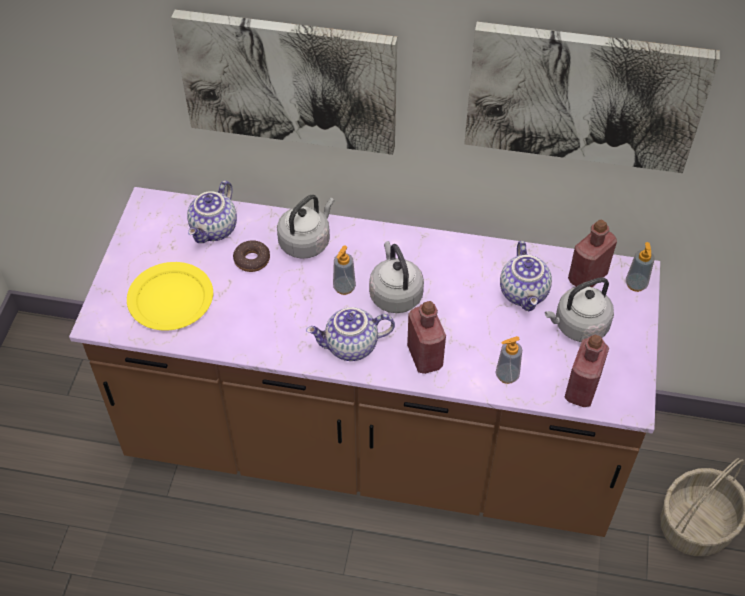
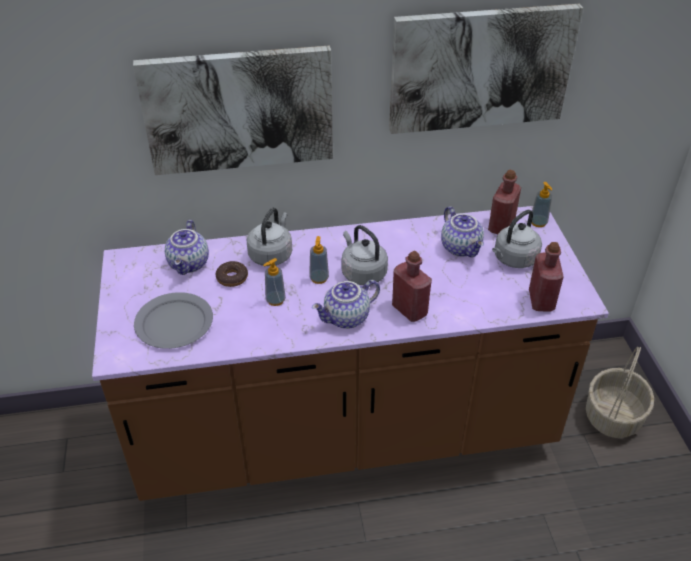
camera: 20 degrees left, 10 degrees down
(170, 299) = (173, 323): yellow plate -> grey plate
(507, 375) = (480, 306): soap dispenser -> soap dispenser (275, 300)

